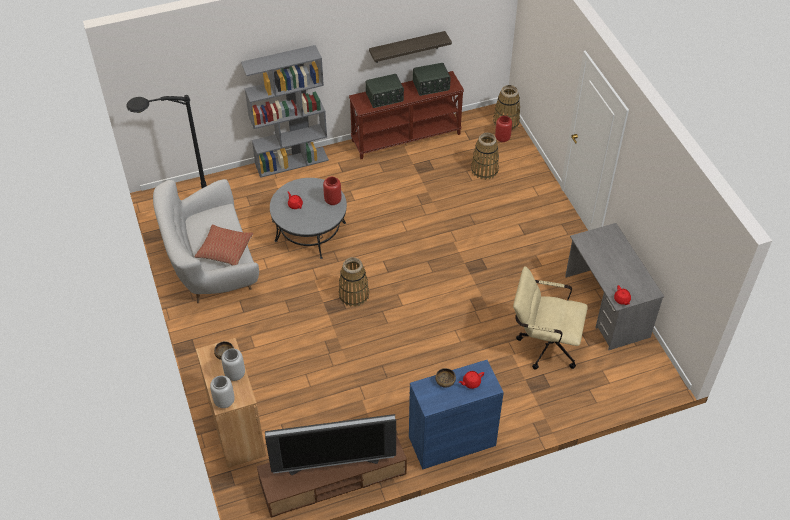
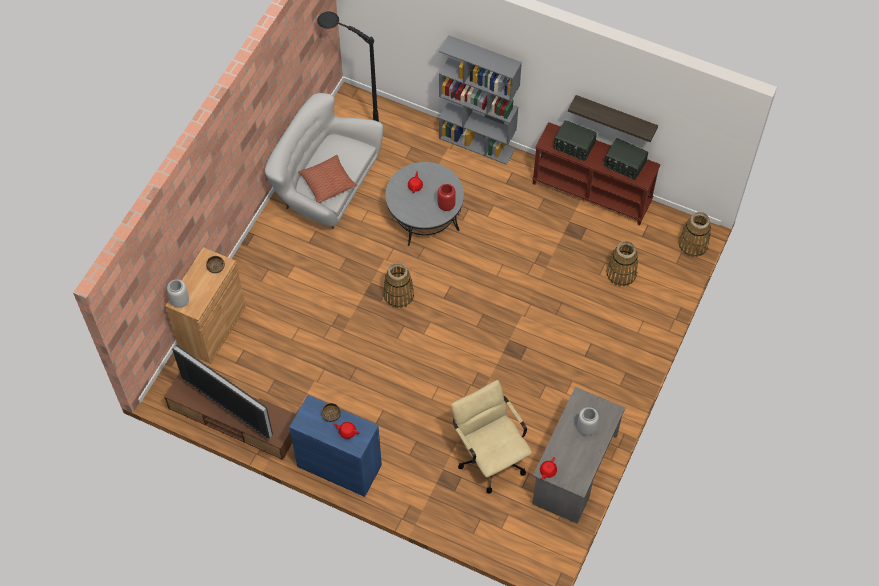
camera: 45 degrees right, 10 degrees up
(235, 374) = (207, 287): grey vase -> grey vase (586, 427)
(502, 138) = (671, 258): red vase -> none

